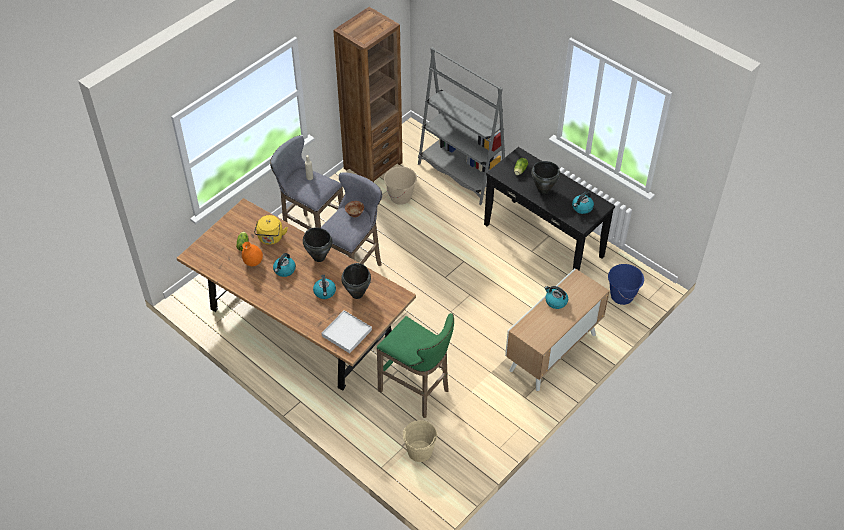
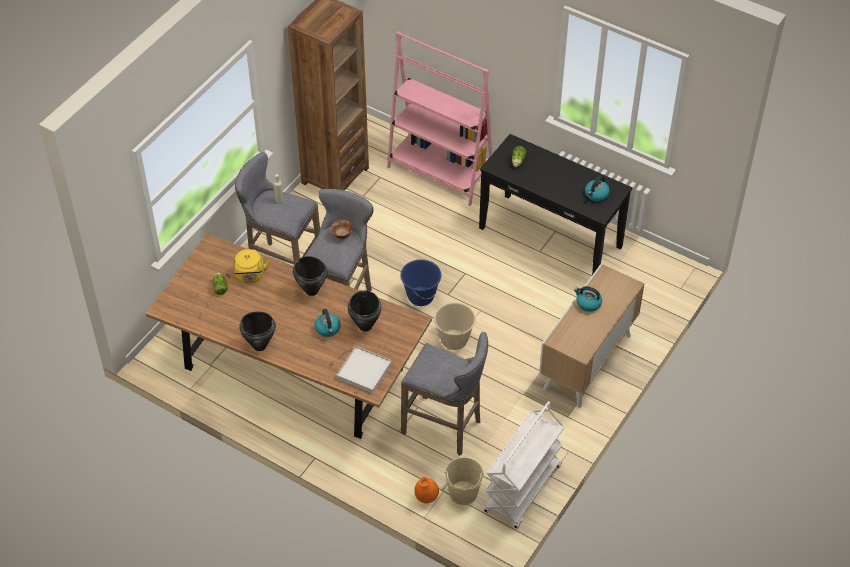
camera: 10 degrees left, 0 degrees up
(253, 262) = (237, 306): orange vase -> orange vase (426, 497)
(284, 270) = (275, 310): kettle -> none
(401, 197) = (376, 209): beige bucket -> beige bucket (454, 340)
(417, 391) = (445, 427): green stool -> grey stool
(461, 173) = (440, 171): grey bookcase -> pink bookcase
(472, 456) = (523, 489): none -> white cart
(543, 190) = (548, 180): black cooking pot -> black cooking pot (259, 345)
(621, 296) = (650, 288): blue bucket -> blue bucket (420, 296)

